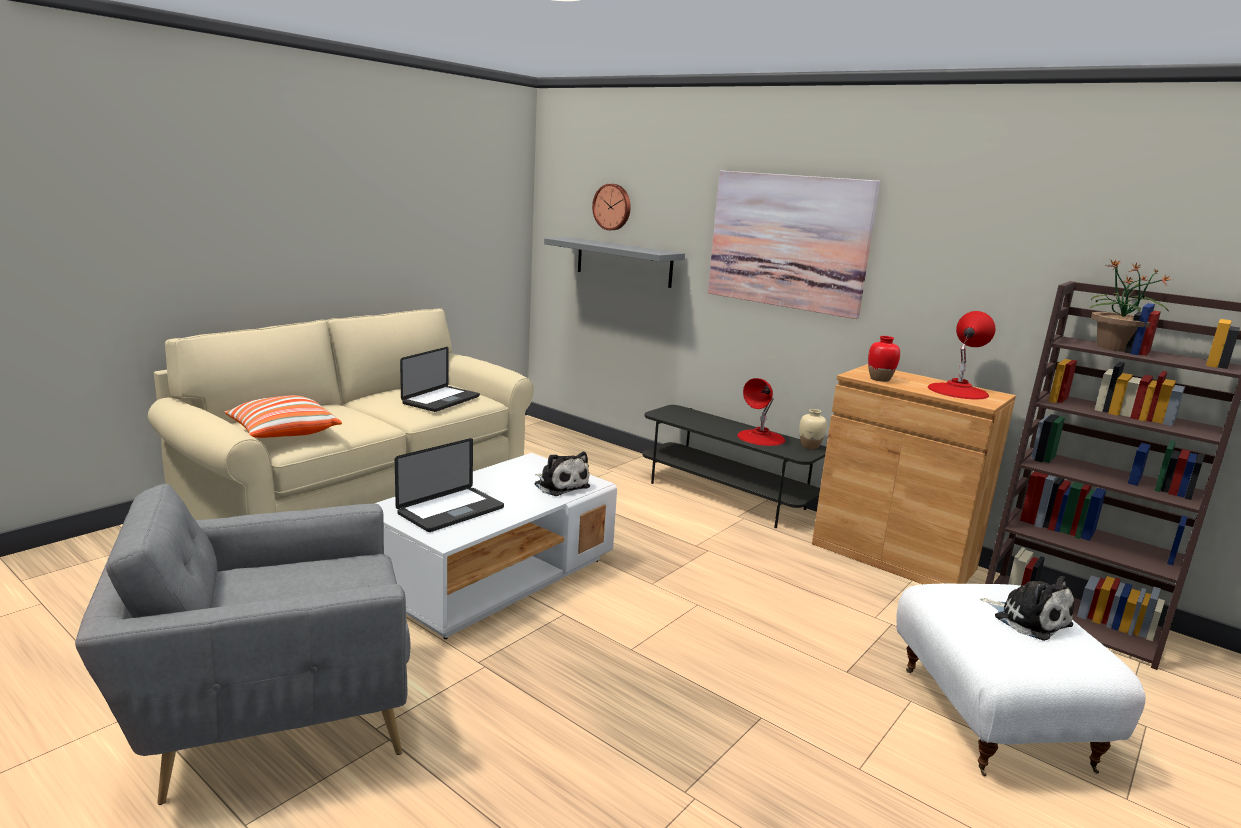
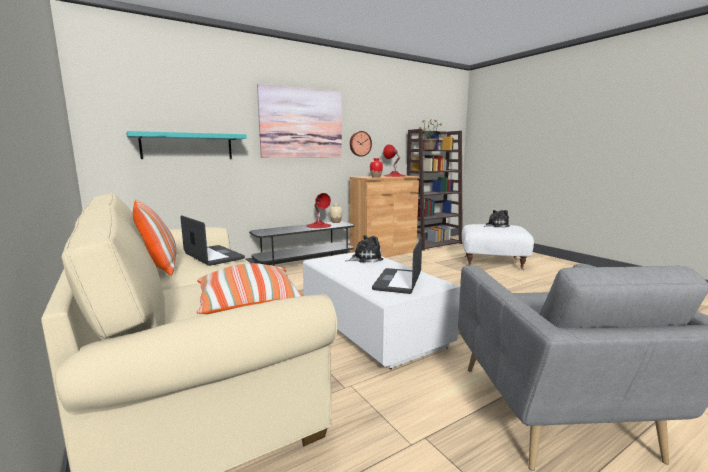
camera: 70 degrees left, 5 degrees down
(396, 390) = (159, 267): none -> pillow
(451, 511) = (398, 281): laptop -> laptop turned 135 degrees counterclockwise
(613, 207) = (169, 107): wall clock -> wall clock (360, 143)
(623, 262) = (187, 146): grey shelf -> turquoise shelf

